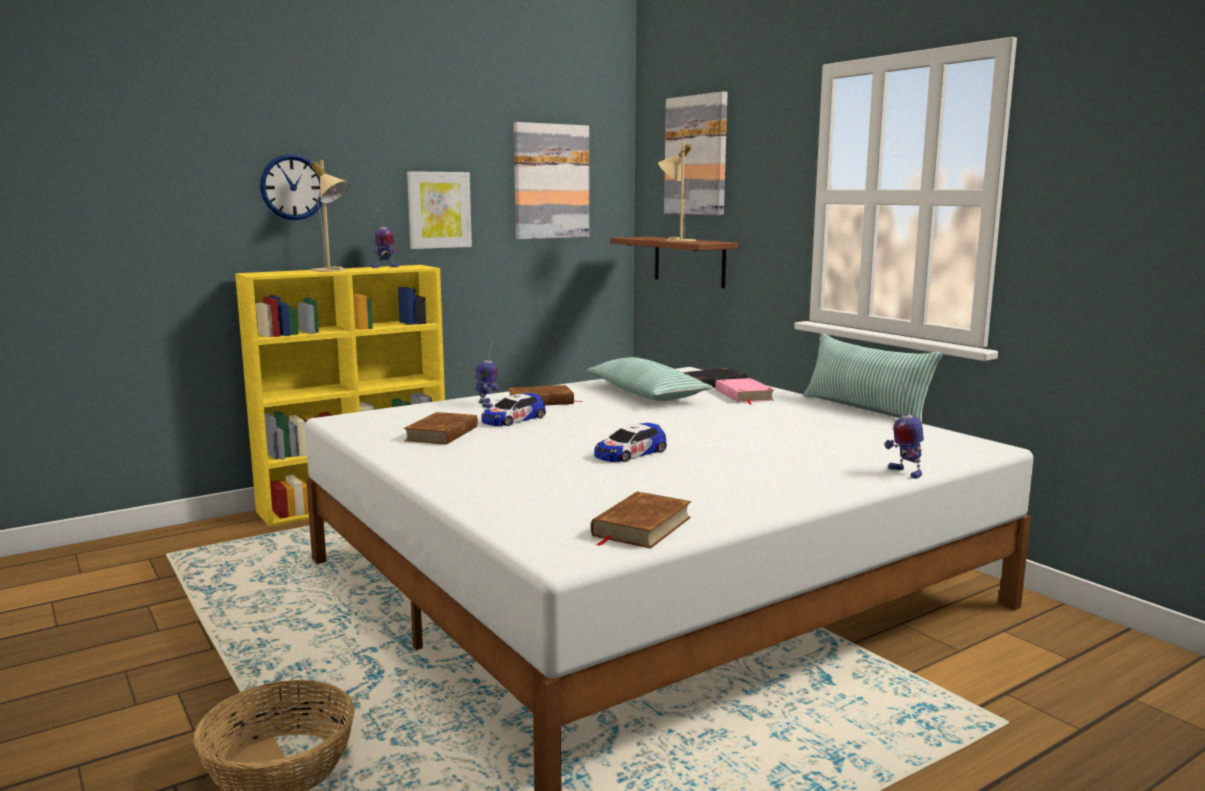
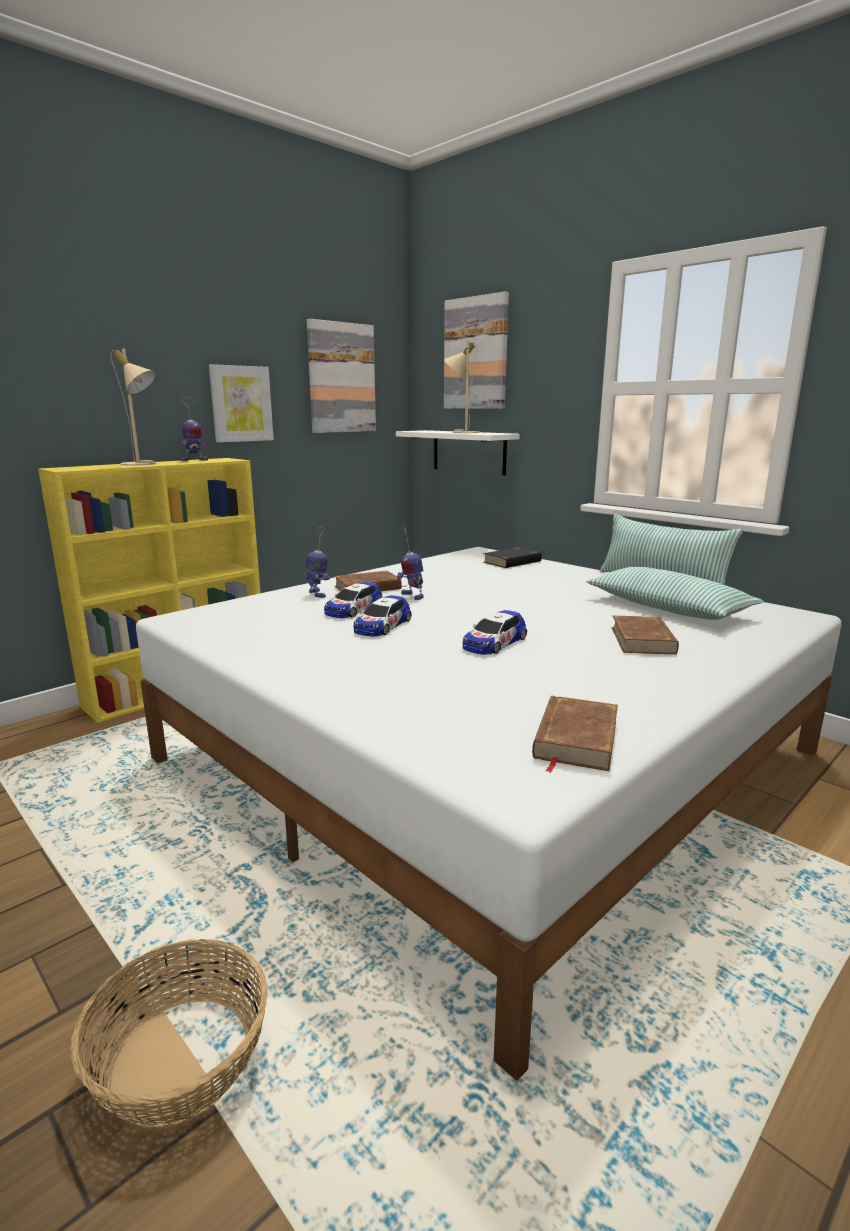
camera: 10 degrees left, 5 degrees up
(293, 187) = (93, 378): wall clock -> none
(442, 434) = (291, 630): brown book -> brown book (643, 640)
(532, 434) = (382, 626): none -> toy car
(646, 393) = (460, 575): pillow -> pillow (668, 608)
(689, 261) = (469, 452): brown shelf -> white shelf
(743, 395) = (547, 573): pink book -> none
(904, 472) = (763, 648): toy robot -> toy robot (411, 596)

